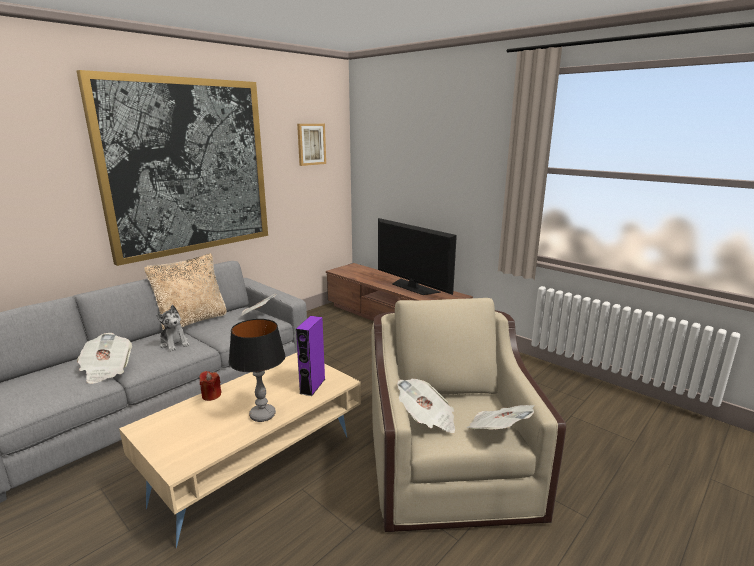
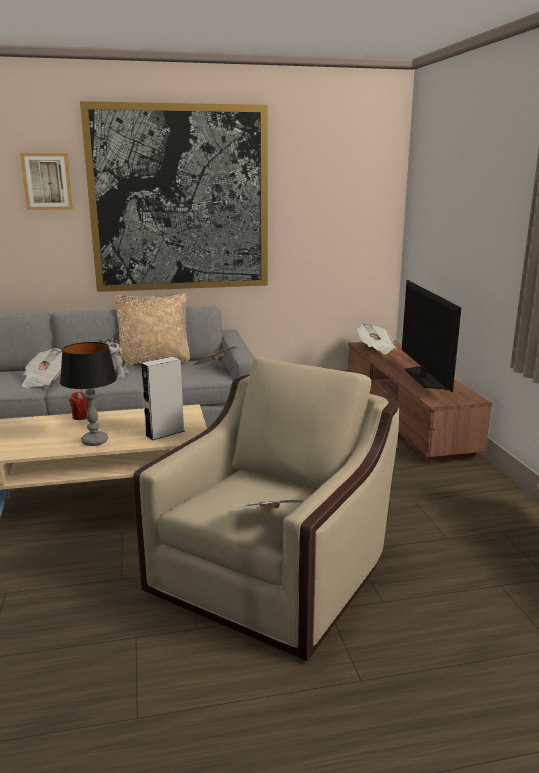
camera: 35 degrees right, 0 degrees up
(311, 144) = (343, 180): picture -> picture (47, 181)
(312, 386) = (165, 433): purple speaker -> grey speaker
(427, 419) = (217, 489): newspaper -> newspaper (376, 349)

